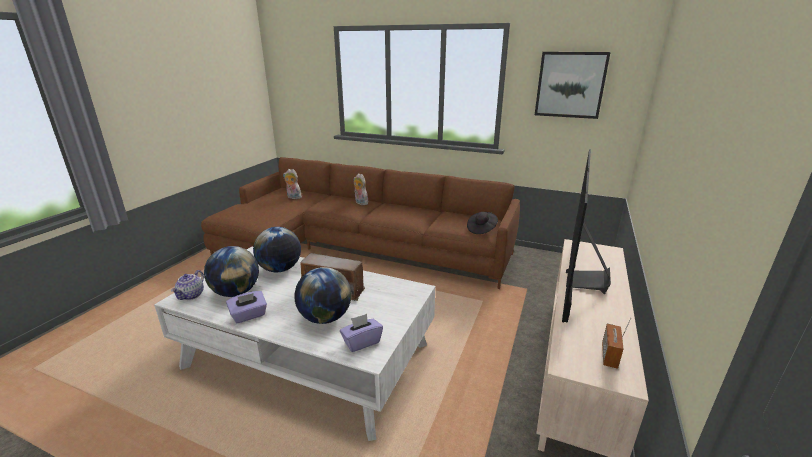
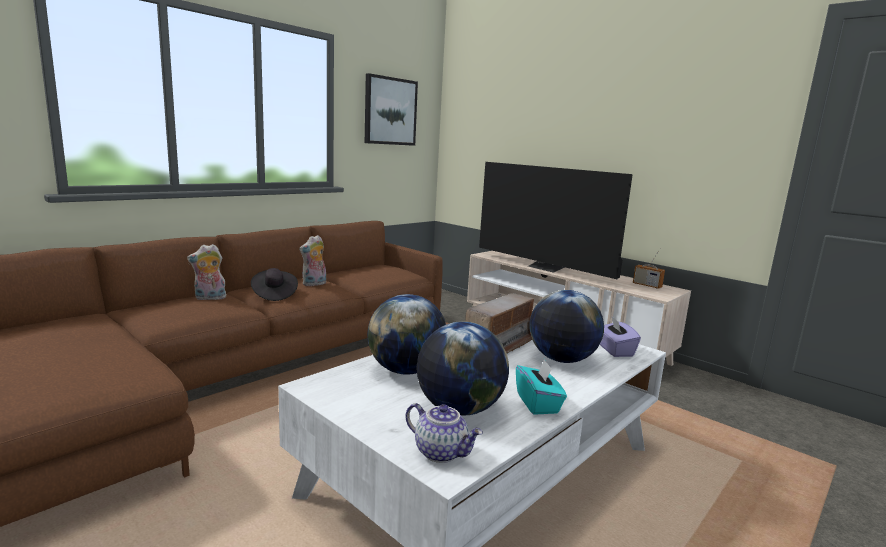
camera: 70 degrees left, 10 degrees down
(249, 315) = (538, 403): purple tissue box -> turquoise tissue box
(293, 197) = (62, 333): plush toy -> plush toy (314, 284)
(481, 229) = (402, 272): black hat -> black hat (274, 294)

